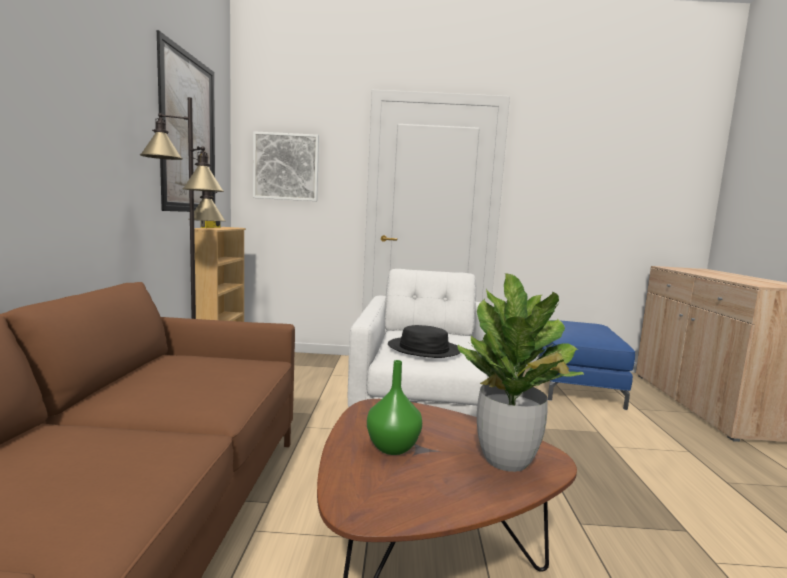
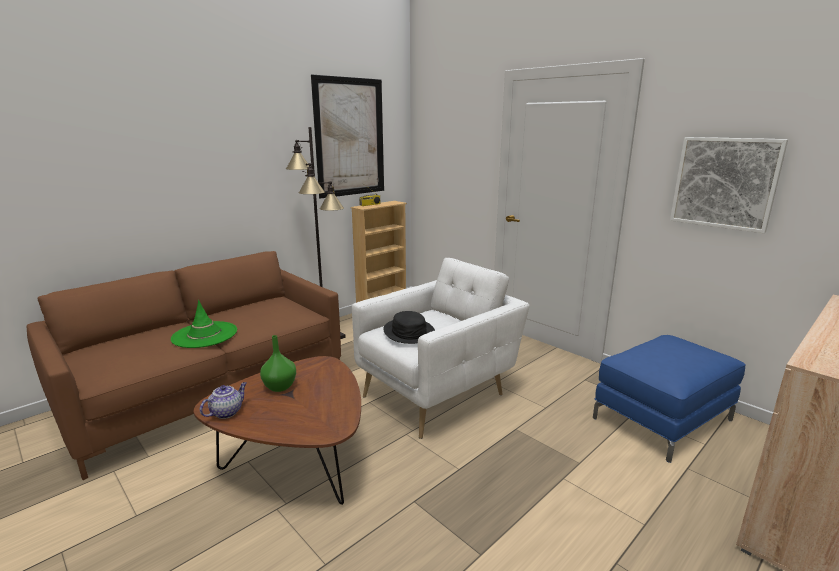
camera: 45 degrees right, 10 degrees up
(152, 423) = (204, 335): none -> green hat
(286, 167) = (442, 149): picture -> picture (724, 183)
(402, 505) = (227, 412): none -> teapot
(507, 460) = (311, 419): potted plant -> none

